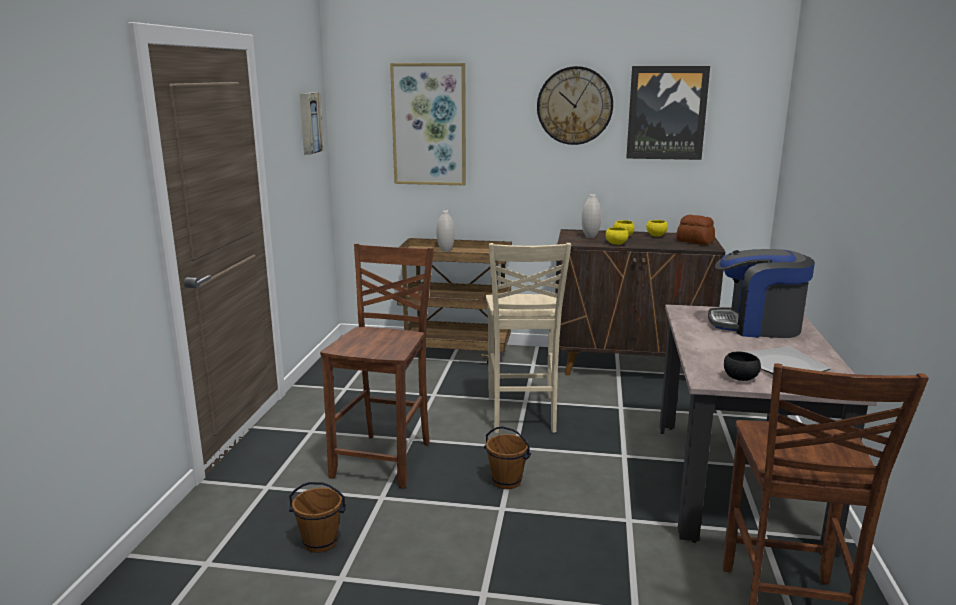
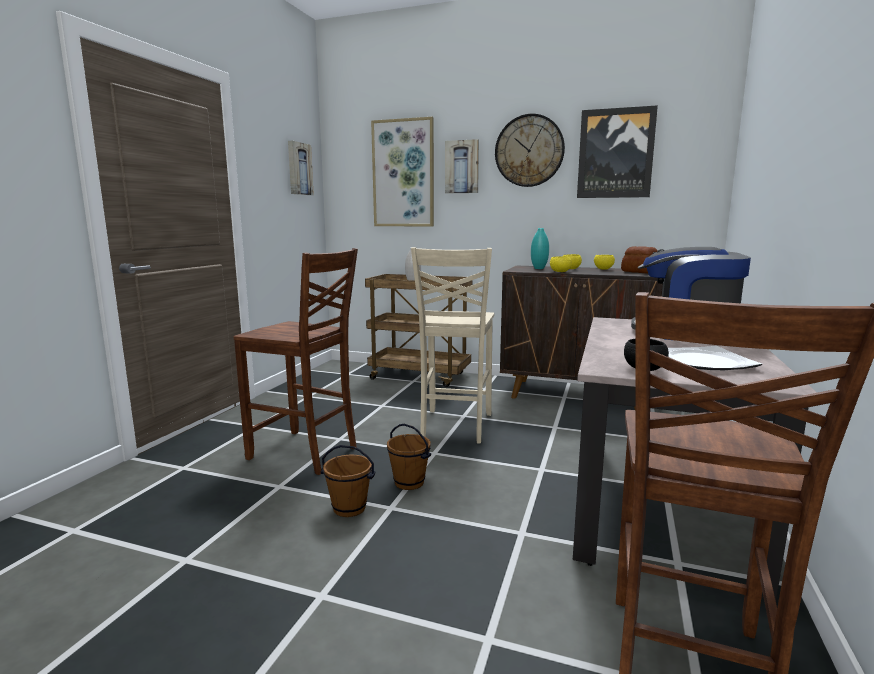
camera: 10 degrees right, 5 degrees down
(320, 542) = (192, 522): brown bucket -> brown bucket (349, 508)
(385, 459) = (305, 453): brown chair -> brown chair turned 90 degrees clockwise
(499, 120) = (462, 167): none -> picture
(590, 237) = (539, 268): white vase -> turquoise vase

